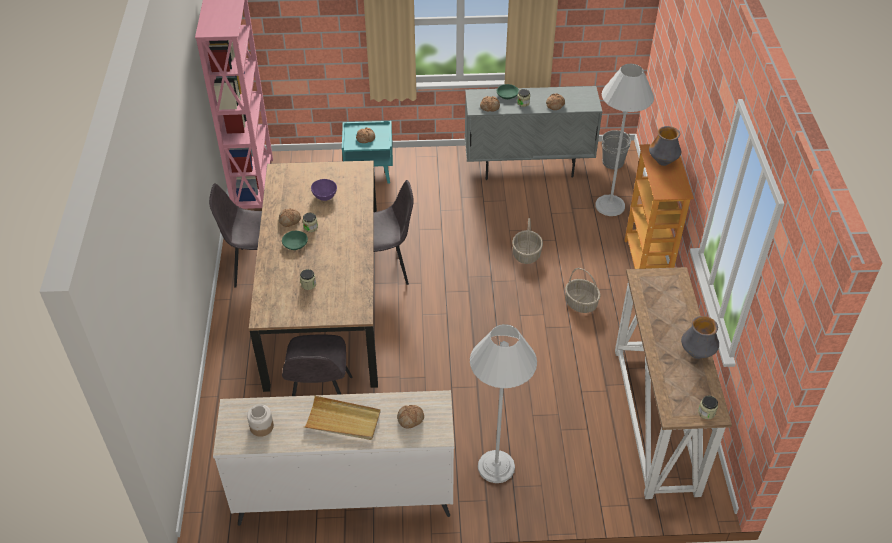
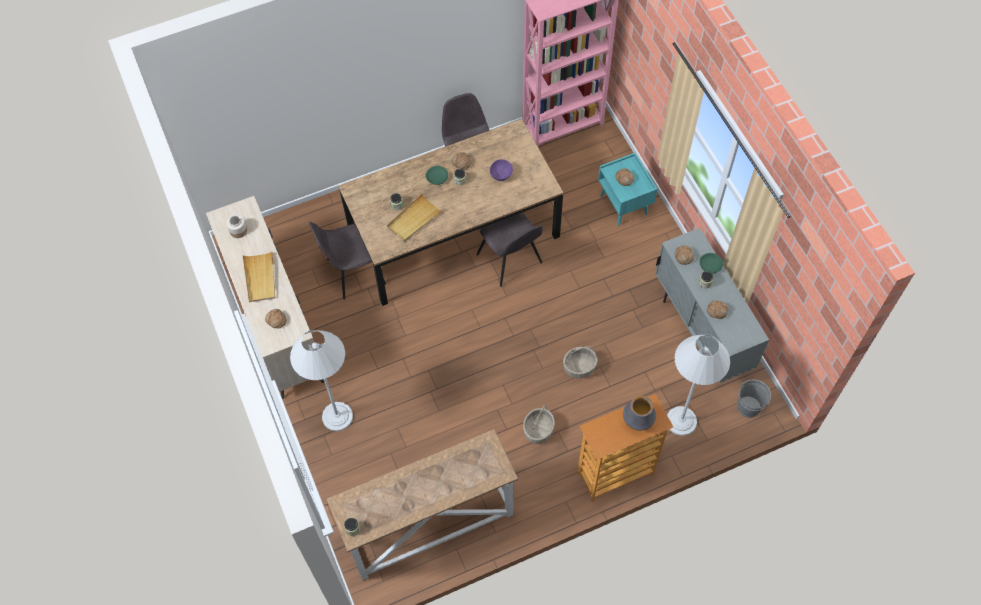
camera: 70 degrees right, 15 degrees up
(336, 276) = (413, 220): none -> beige tray
(696, 353) = (414, 508): vase -> none

